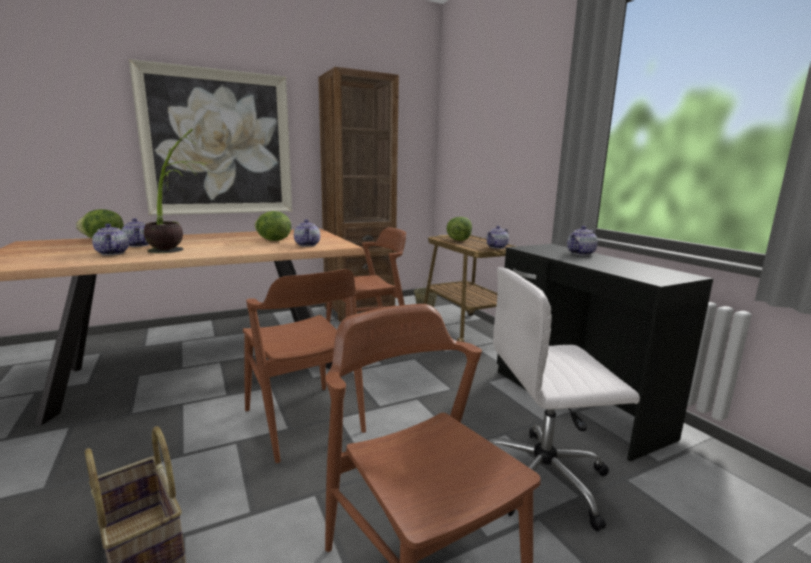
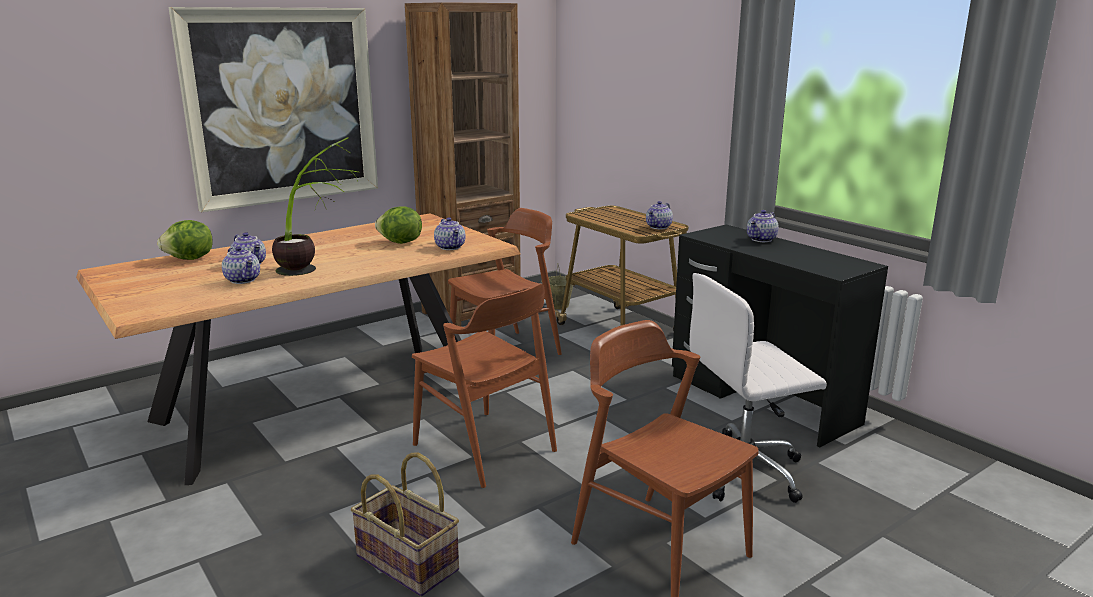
camera: 10 degrees left, 5 degrees up
(458, 240) = (606, 217): lettuce -> none

